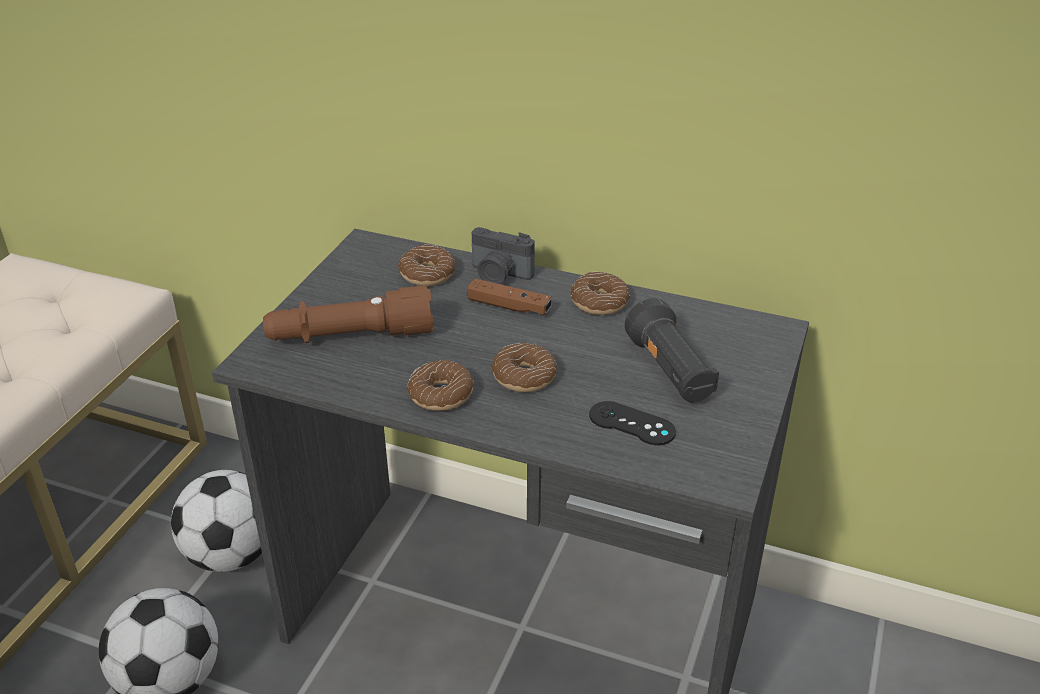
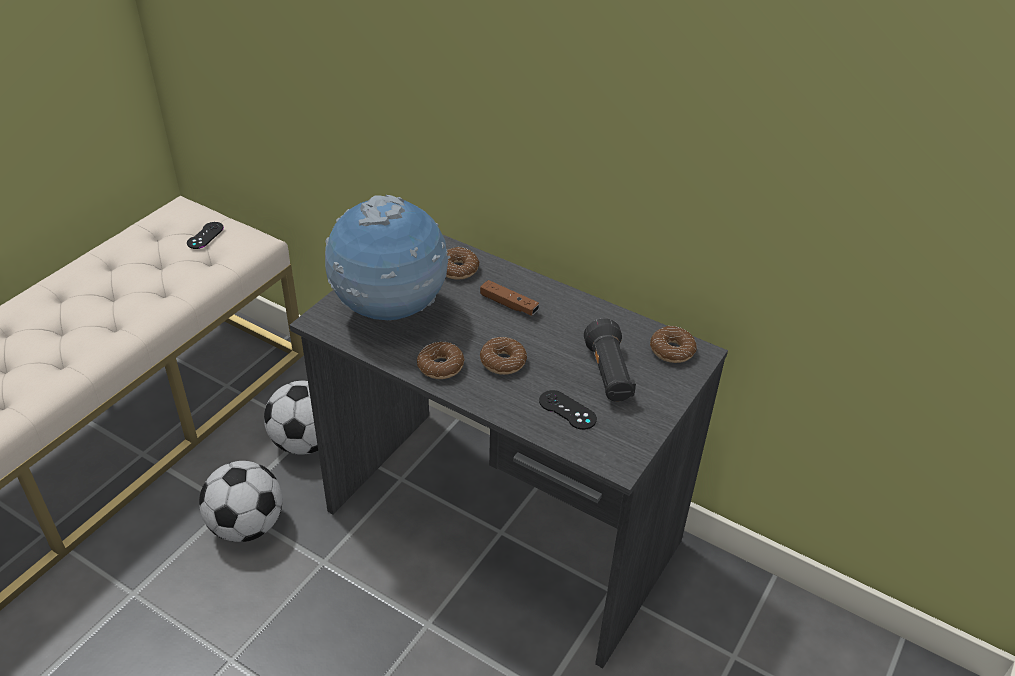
camera: 10 degrees right, 5 degrees up
(56, 295) = (205, 235): none -> black game controller
(350, 336) = (390, 311): brown flashlight -> globe
(499, 275) = (509, 278): camera -> none
(599, 302) = (576, 311): donut -> donut (672, 350)

